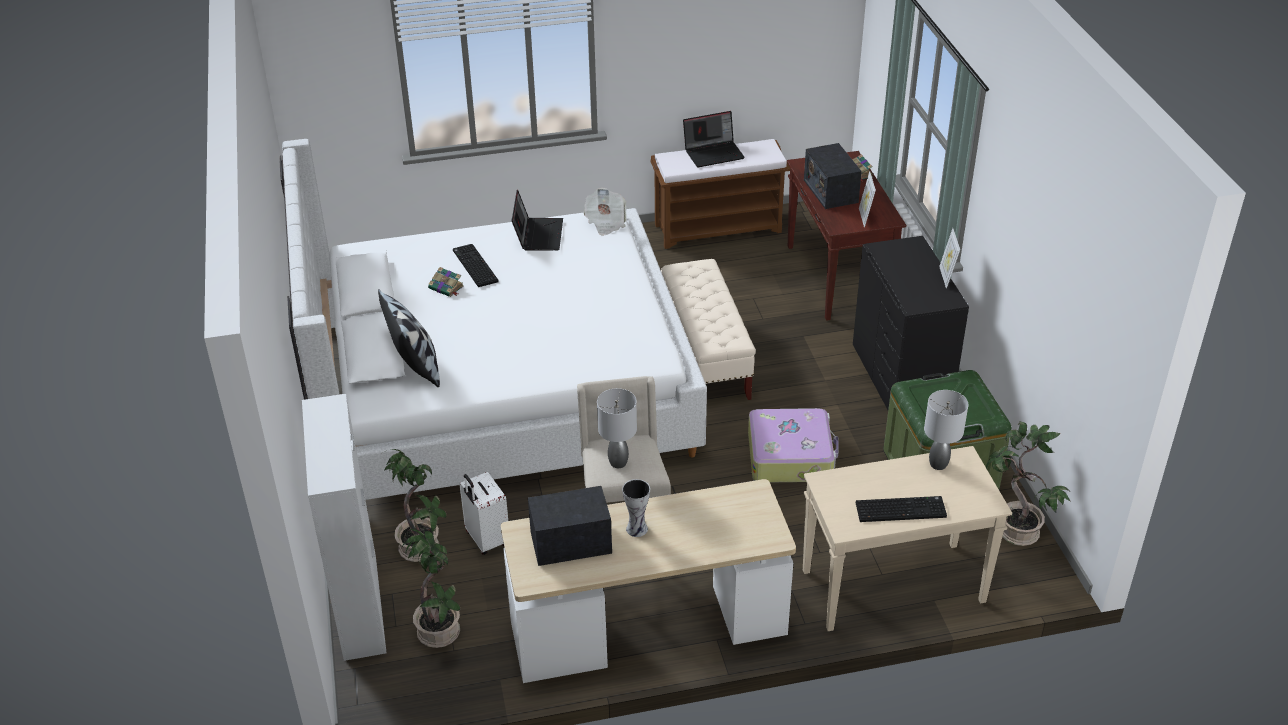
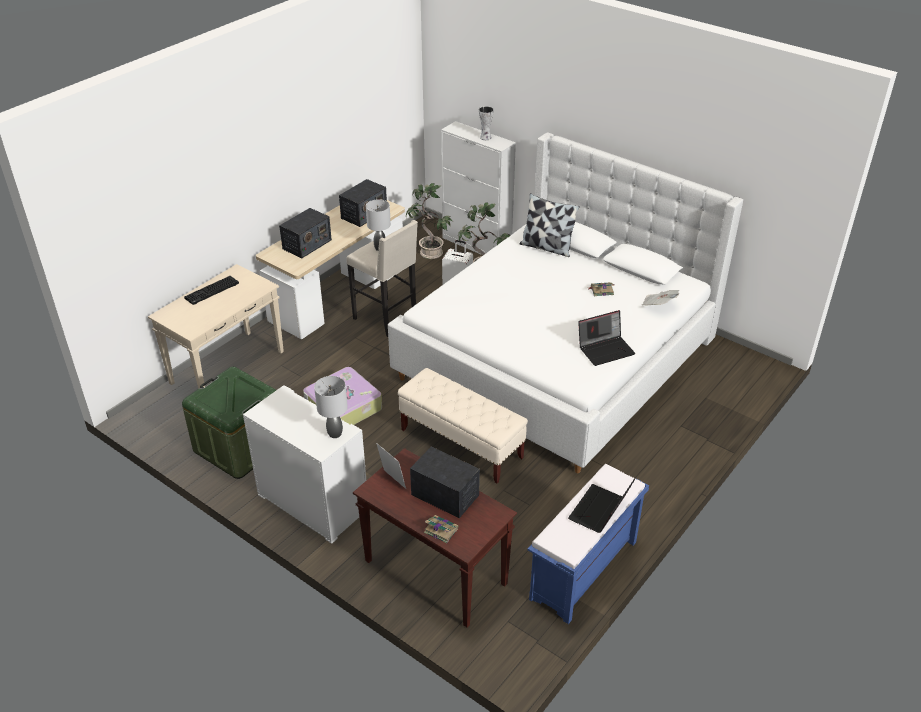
camera: 140 degrees right, 0 degrees up
(474, 266) = (608, 309): keyboard -> none
(538, 234) = (606, 349): laptop -> laptop turned 75 degrees counterclockwise
(605, 222) = (578, 381): newspaper -> newspaper (658, 305)
(638, 528) = (339, 231): vase -> vase (485, 137)
(707, 527) = (307, 244): none -> radio
(719, 228) = (583, 571): brown bench -> blue bench
(902, 378) = (312, 503): black dresser -> white dresser
(938, 465) = (205, 321): grey table lamp -> grey table lamp (334, 433)
(946, 277) = (275, 430): picture frame -> none
(1016, 531) = (169, 432): potted plant -> none

